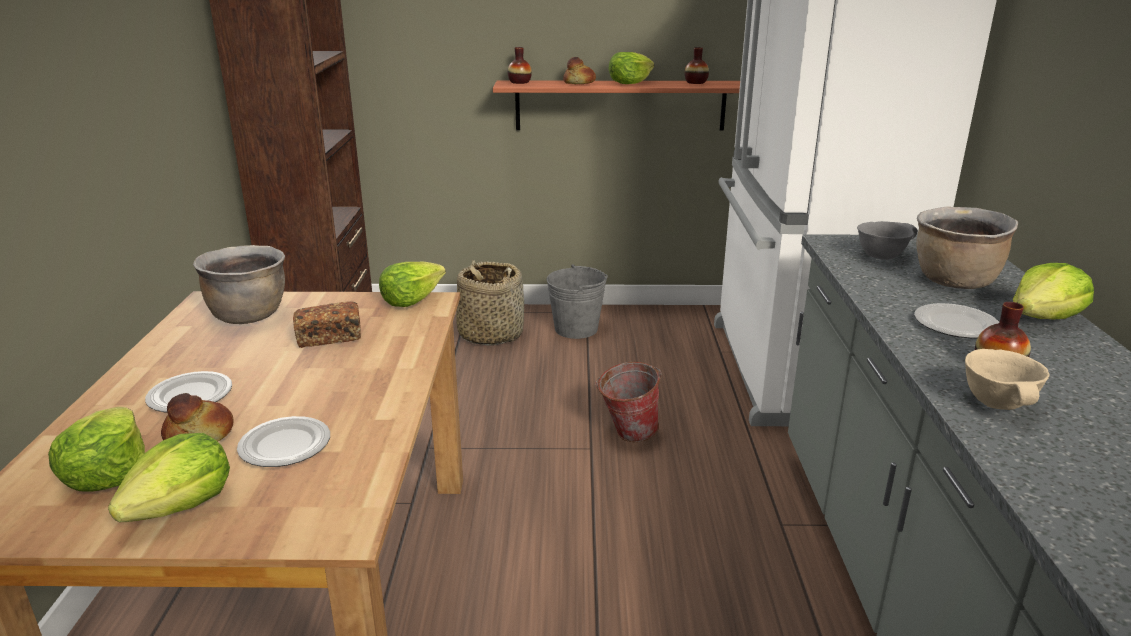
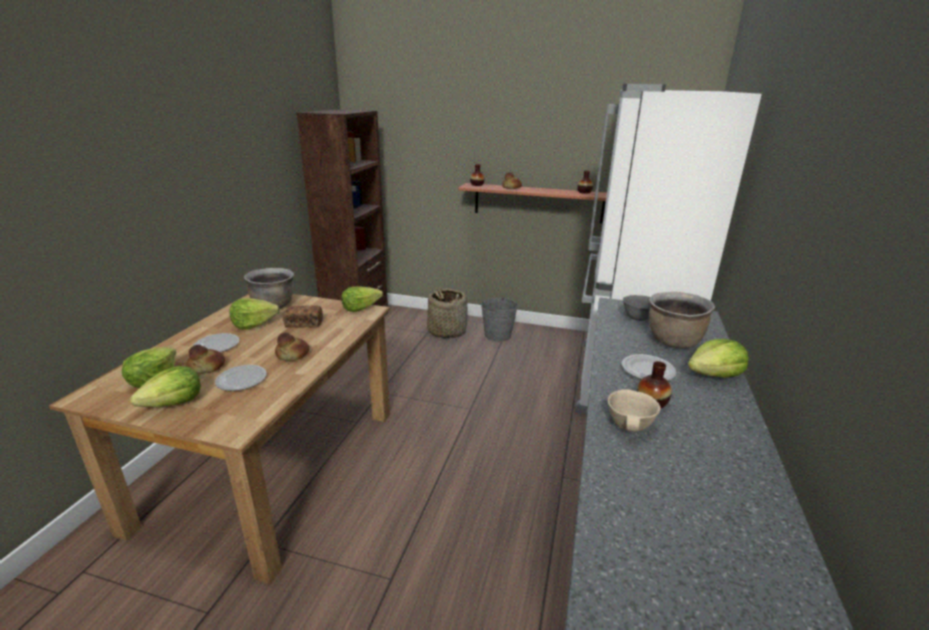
camera: 15 degrees right, 0 degrees up
(348, 390) = (292, 355): none -> bread
(627, 434) = (495, 404): bucket -> none
(630, 82) = (542, 189): lettuce -> lettuce (254, 324)

